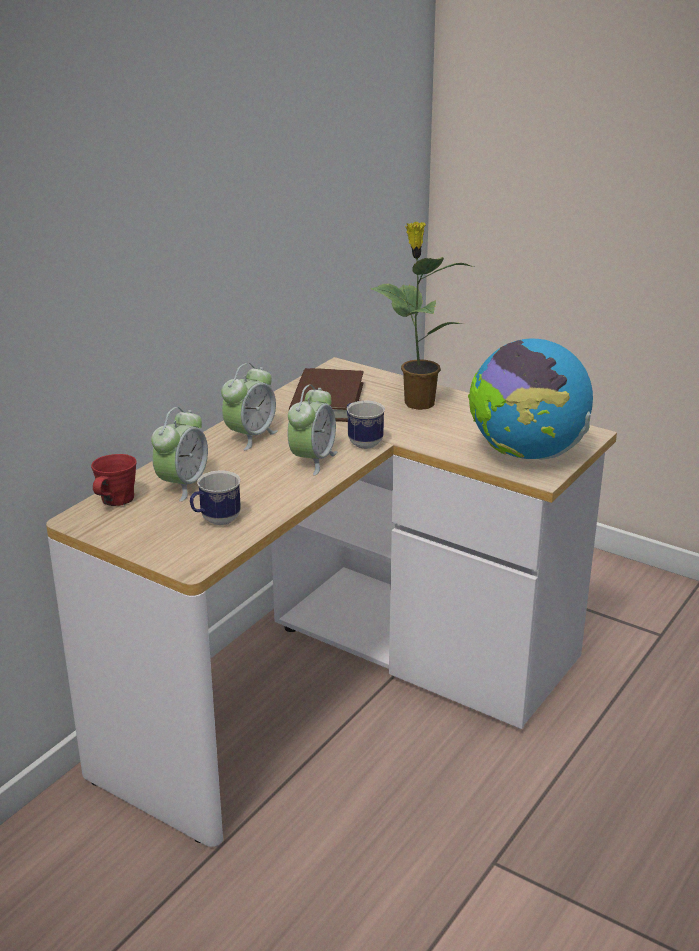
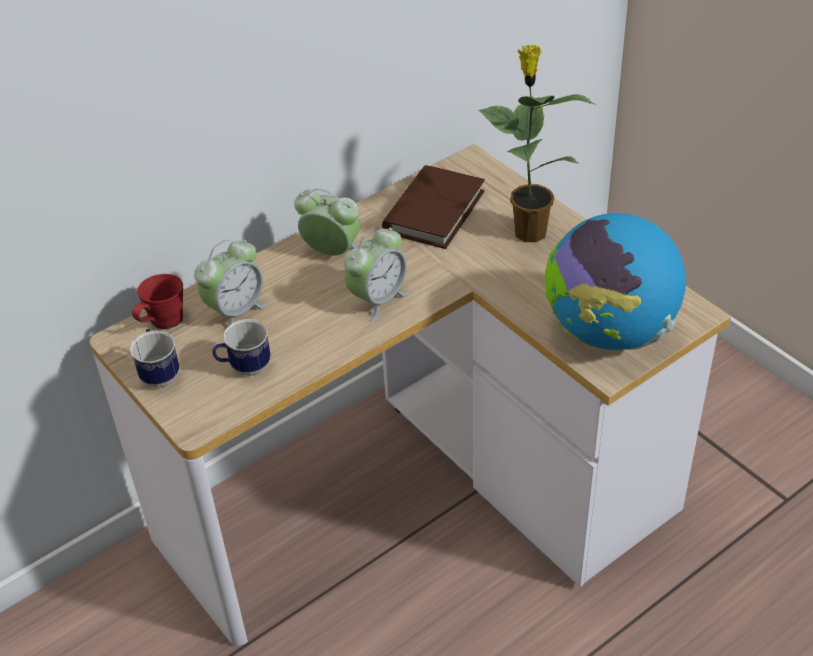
camera: 20 degrees right, 15 degrees up
(250, 436) = (332, 252): alarm clock -> alarm clock turned 120 degrees counterclockwise
(362, 441) = (441, 280): mug -> mug (159, 373)

